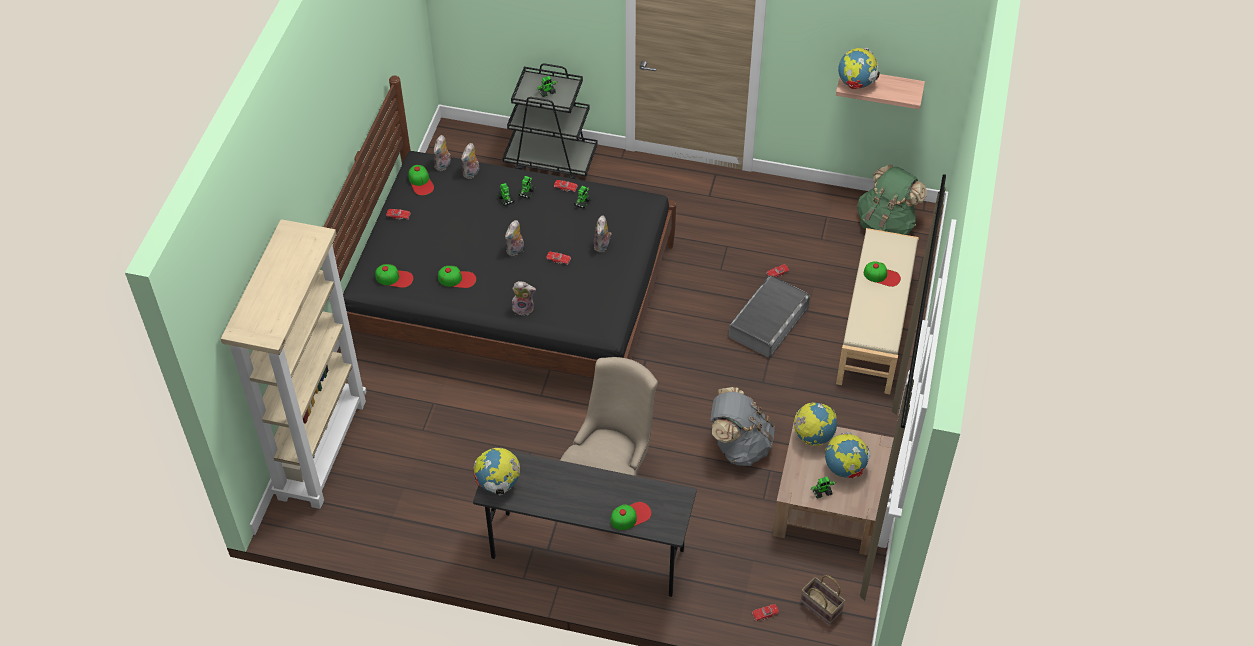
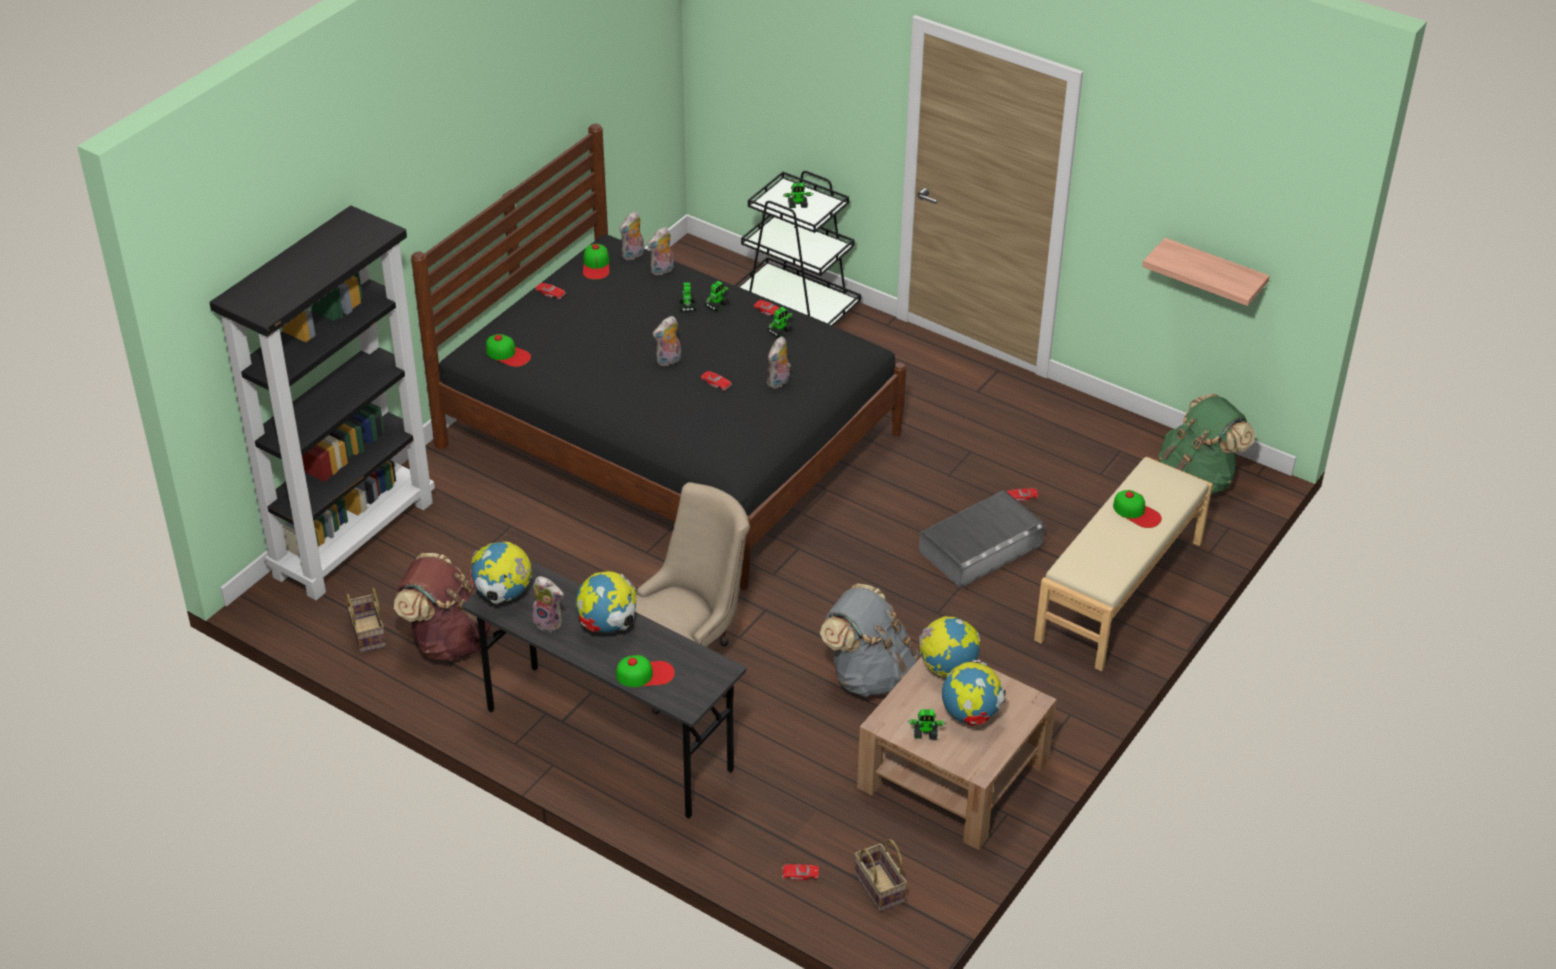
camera: 20 degrees right, 10 degrees down
(322, 448) = (354, 538): beige bookcase -> black bookcase
(372, 524) = (366, 633): none -> basket
(435, 510) = (449, 640): none -> brown backpack
(457, 279) = (581, 373): cap -> none
(524, 308) = (645, 423): plush toy -> plush toy (549, 621)
(856, 84) = (1174, 258): globe -> globe (607, 625)

